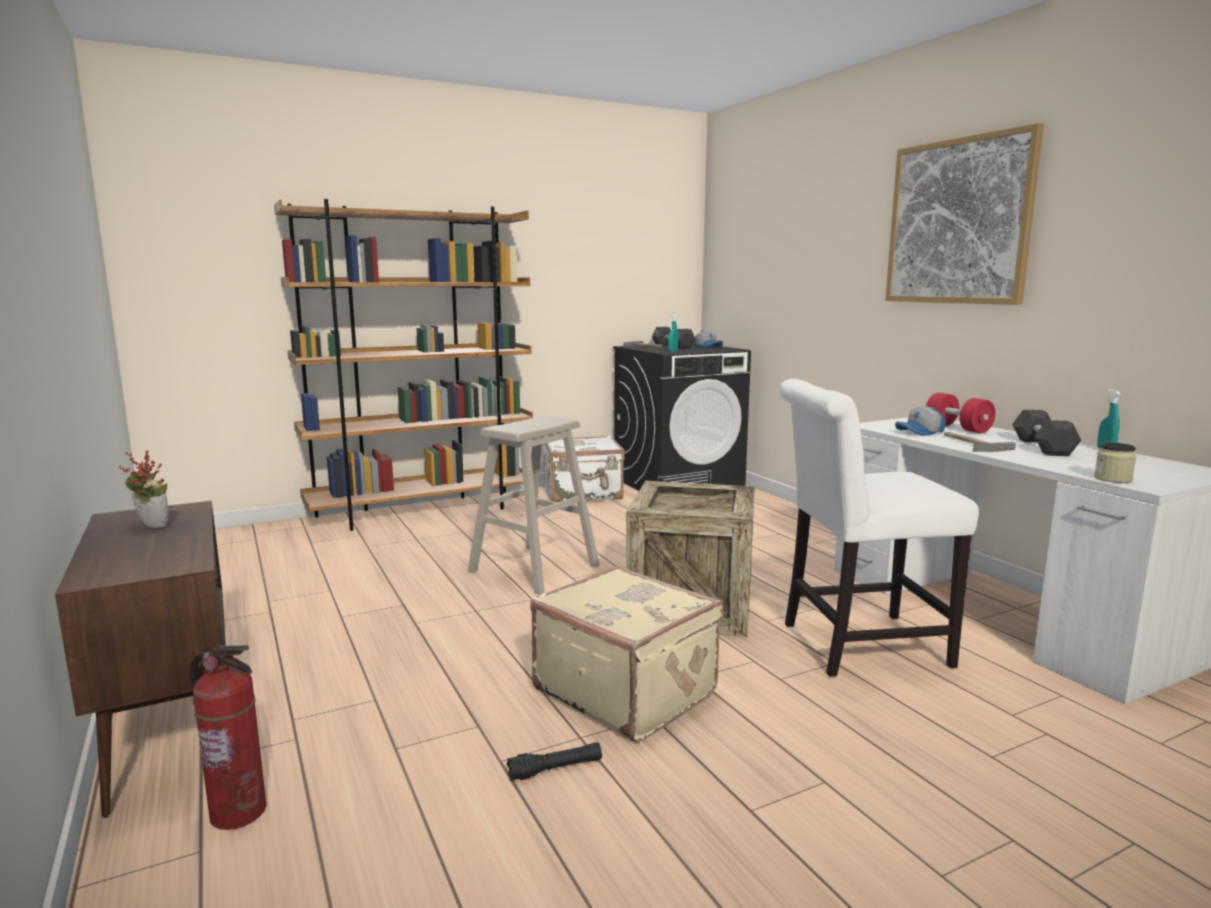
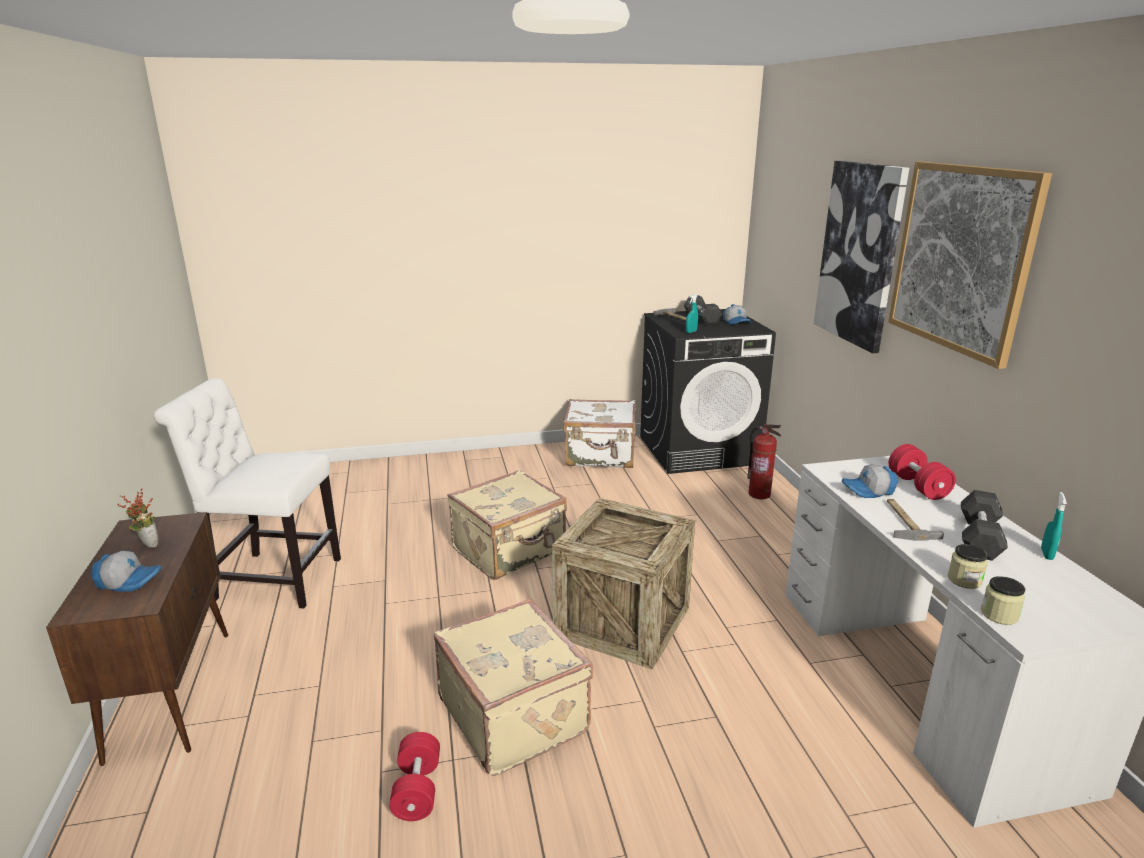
camera: 15 degrees right, 10 degrees up
(149, 551) = (129, 580): none -> cap
(239, 812) = (184, 781): fire extinguisher -> fire extinguisher (759, 494)
(423, 511) = (451, 463): brown bookcase -> none
(534, 568) = (510, 551): beige stool -> beige suitcase
(555, 769) = (417, 790): black flashlight -> red dumbbell
(841, 250) = (859, 254): none -> picture
(856, 645) = (748, 698): white chair -> white chair (272, 579)
(1061, 466) = (964, 580): none -> jar

